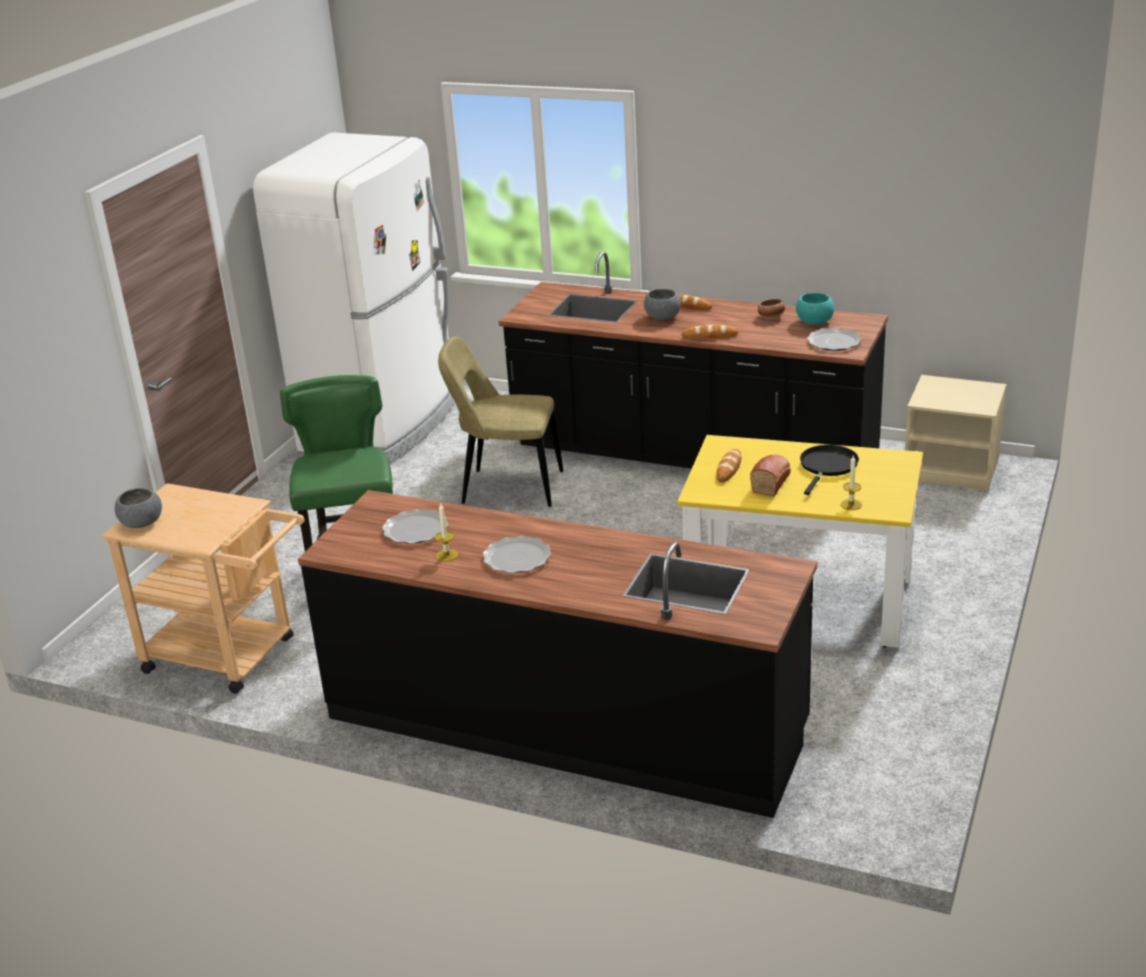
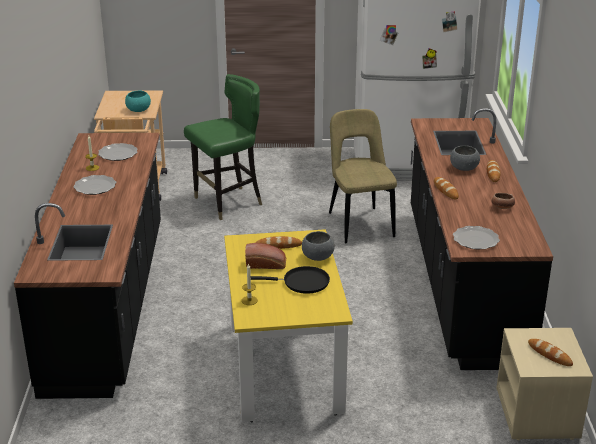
camera: 65 degrees right, 0 degrees up
(141, 523) = (118, 95): grey bowl -> grey bowl (317, 256)
(814, 322) = (508, 226): turquoise bowl -> turquoise bowl (138, 110)
(964, 394) = (549, 354): none -> bread

